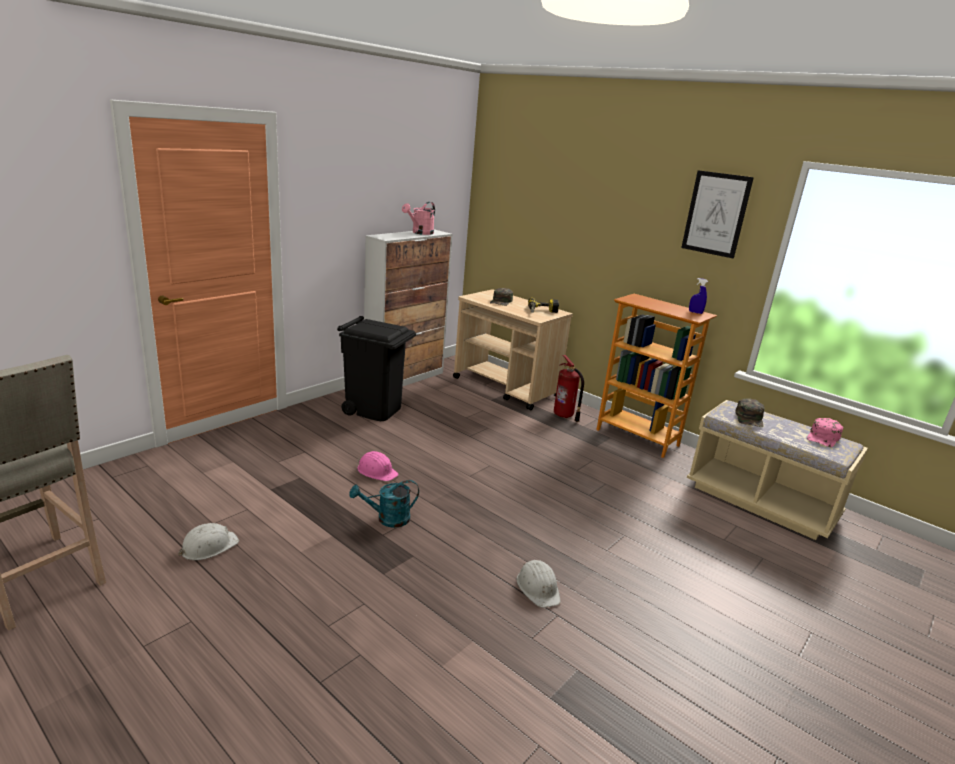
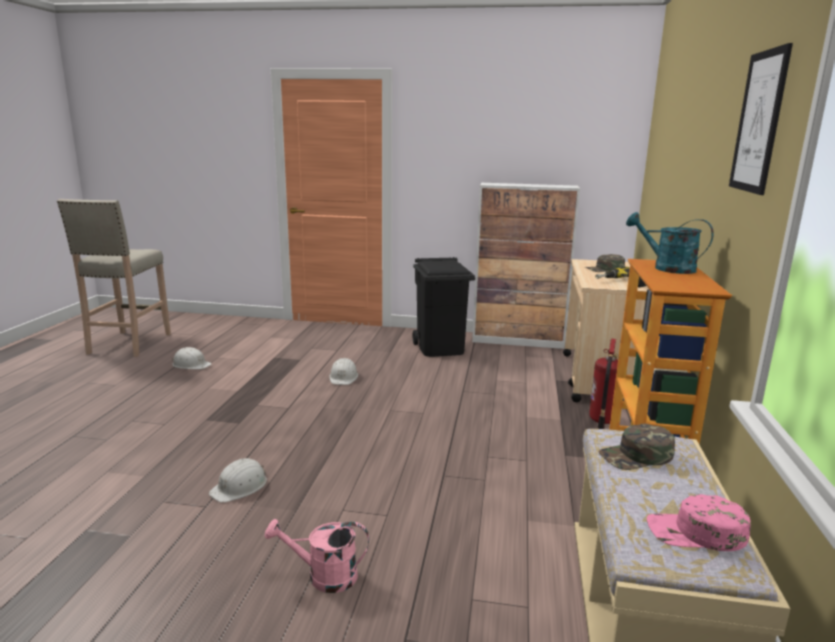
camera: 60 degrees right, 5 degrees down
(377, 471) = (343, 377): pink hard hat -> white hard hat
(387, 519) = (279, 400): turquoise watering can -> turquoise watering can (666, 268)
(420, 233) = (544, 185): pink watering can -> pink watering can (323, 576)
(695, 312) = (700, 286): blue spray bottle -> none

